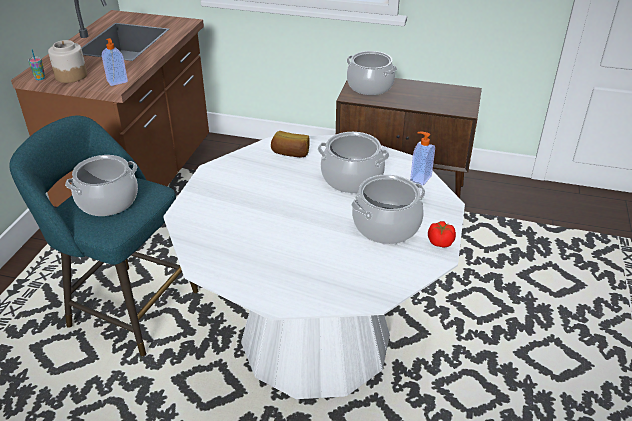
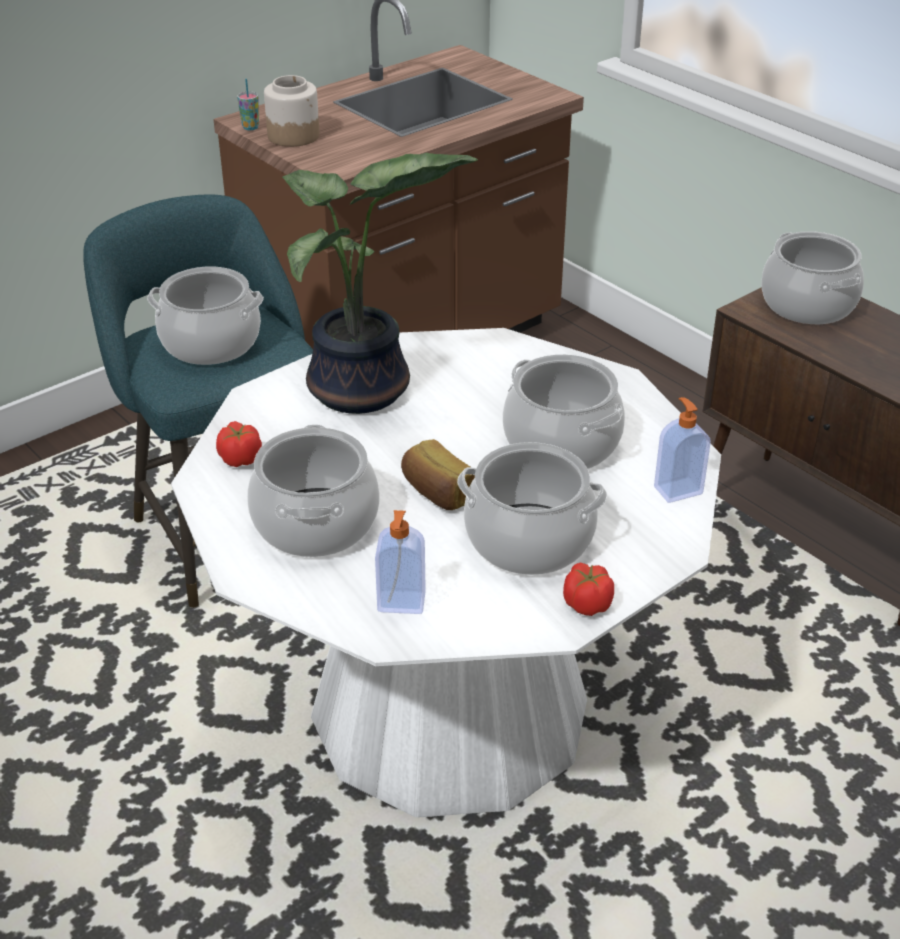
camera: 35 degrees right, 0 degrees up
(117, 82) = (345, 164): soap dispenser -> soap dispenser (401, 604)
(208, 248) = (240, 458): none -> tomato
(235, 192) = (362, 393): none -> potted plant
(283, 262) = (316, 523): none -> cooking pot
(290, 153) = (509, 366): bread -> bread (436, 492)

